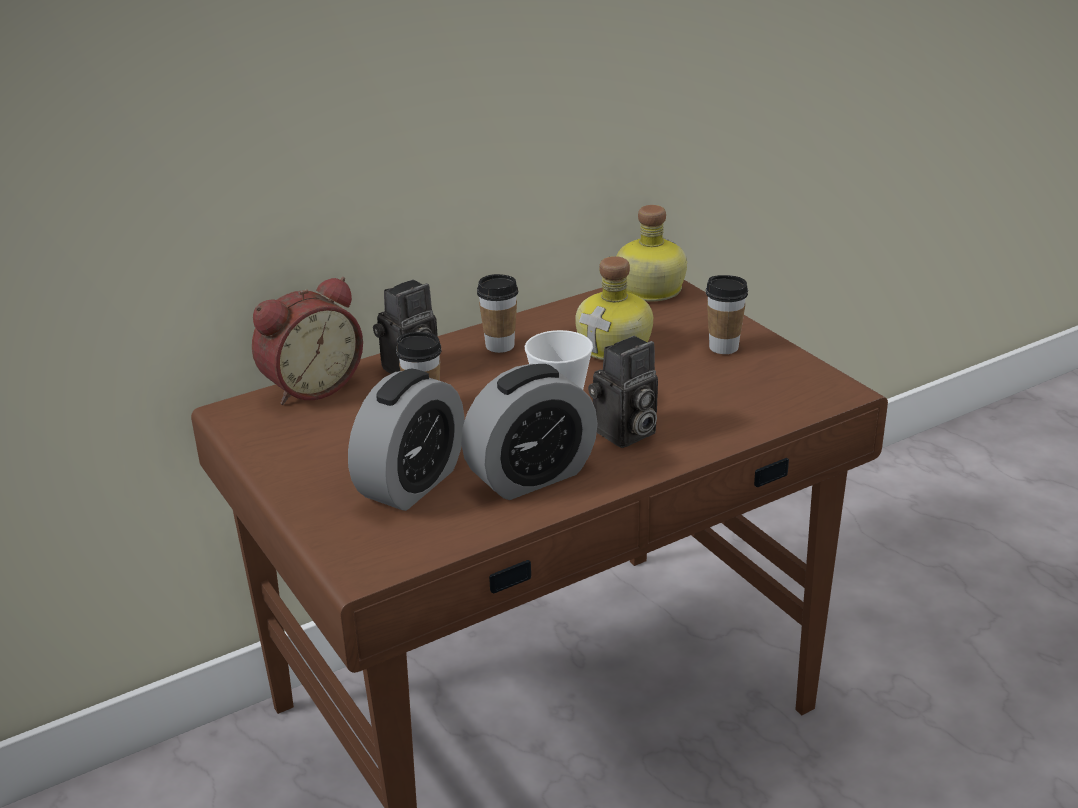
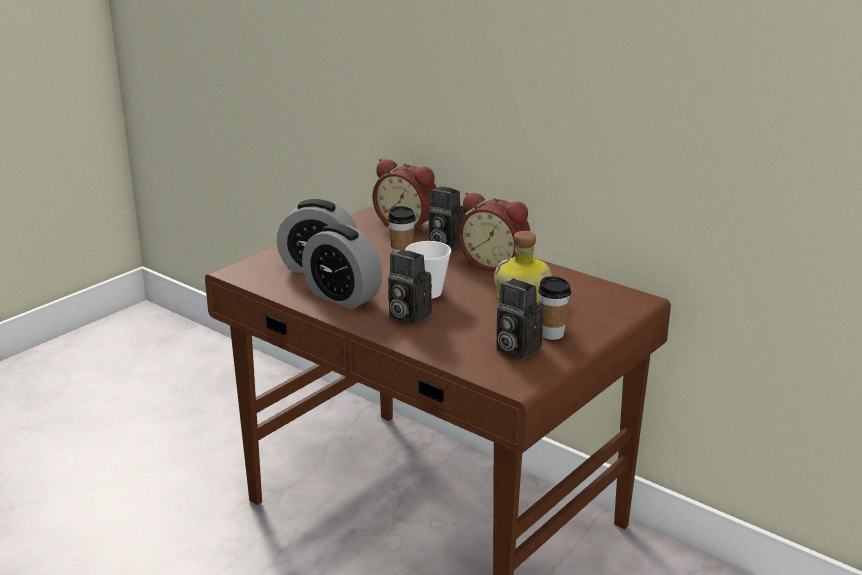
camera: 70 degrees right, 5 degrees down
(500, 346) = (495, 264): cup -> alarm clock
(648, 290) = (622, 297): bottle -> none
(753, 376) = (515, 349): none -> camera

